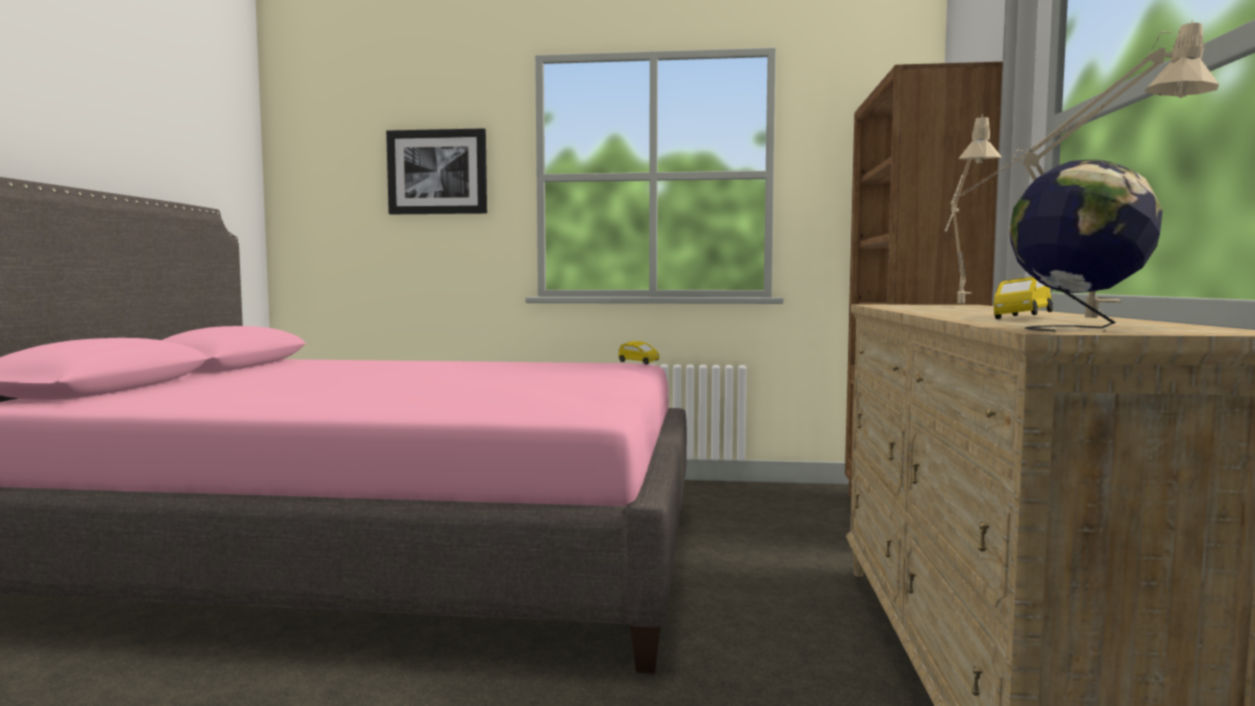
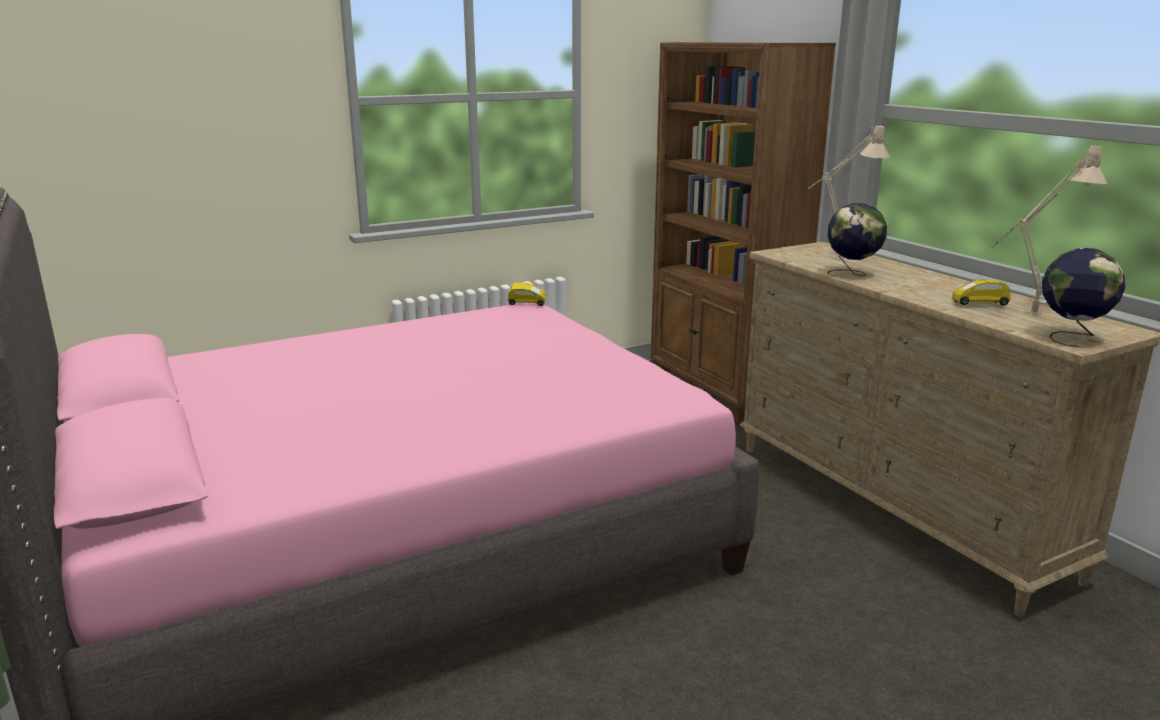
camera: 35 degrees left, 15 degrees up
(437, 172) = (226, 96): picture -> none
(920, 309) = (852, 274): none -> globe
(1020, 318) = (979, 305): yellow toy car -> yellow toy car turned 90 degrees clockwise

